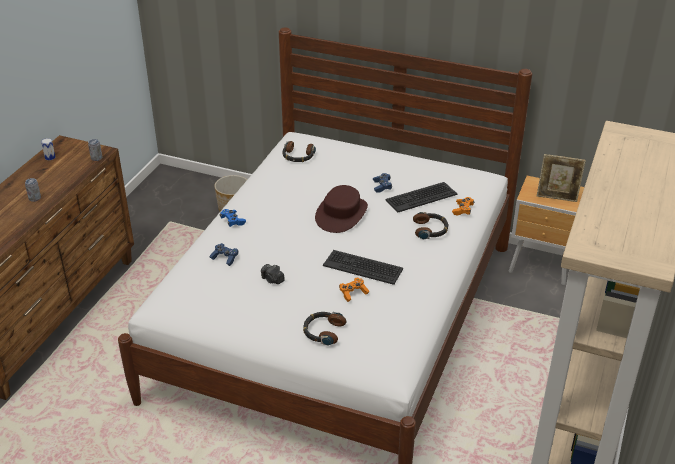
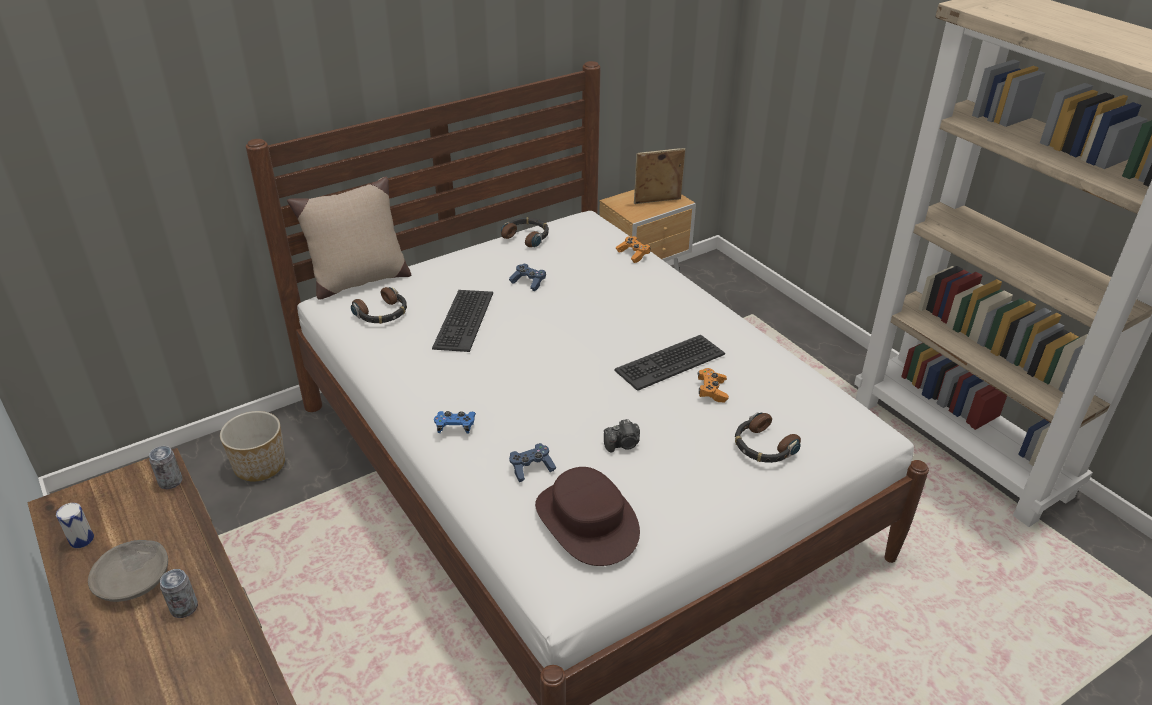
camera: 55 degrees left, 0 degrees up
(40, 179) = (134, 578): none -> grey bowl
(320, 136) = (358, 281): none -> beige pillow
(341, 214) = (548, 333): brown hat -> brown hat (587, 521)
(421, 197) = (581, 267): keyboard -> keyboard (463, 320)
(430, 229) = (647, 288): headphones -> headphones (527, 236)
(557, 198) = (657, 202): picture frame -> picture frame turned 150 degrees counterclockwise

